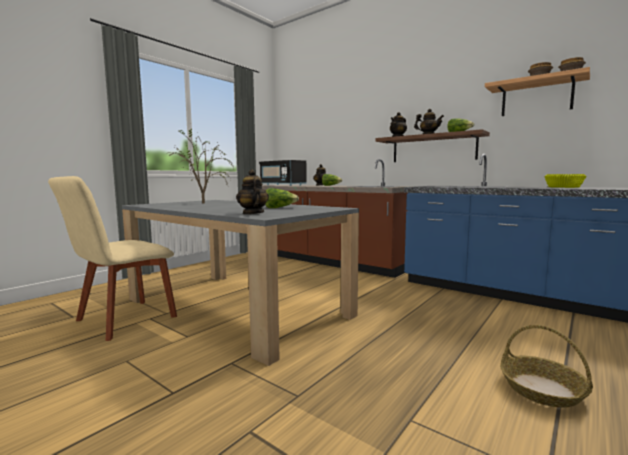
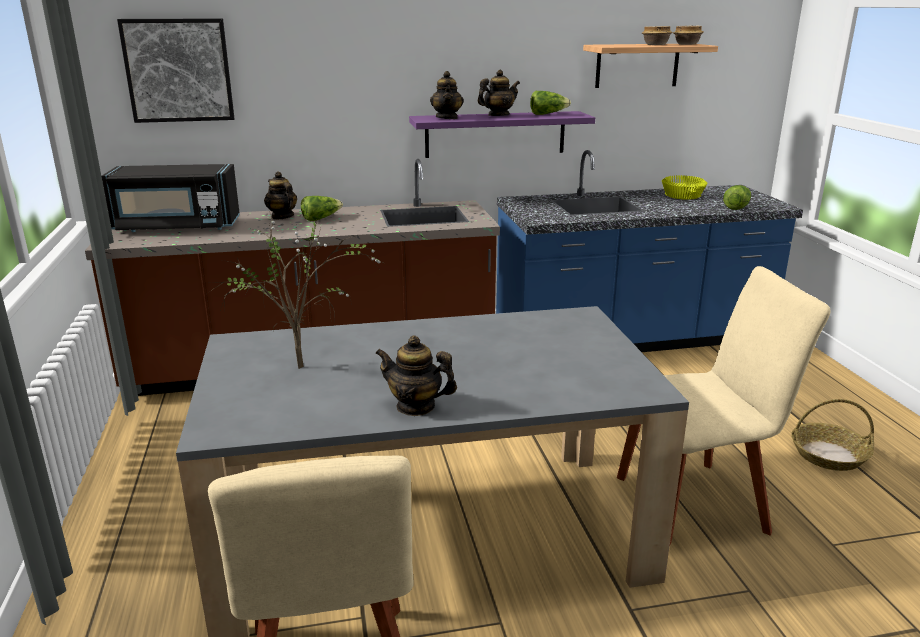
camera: 50 degrees left, 15 degrees up
(252, 213) = (588, 385): teapot -> teapot (416, 406)
(279, 208) = (523, 345): lettuce -> lettuce (736, 207)
(301, 125) = (178, 70): none -> picture
(369, 355) = (697, 502): none -> beige chair
(433, 148) = (495, 134): brown shelf -> purple shelf

